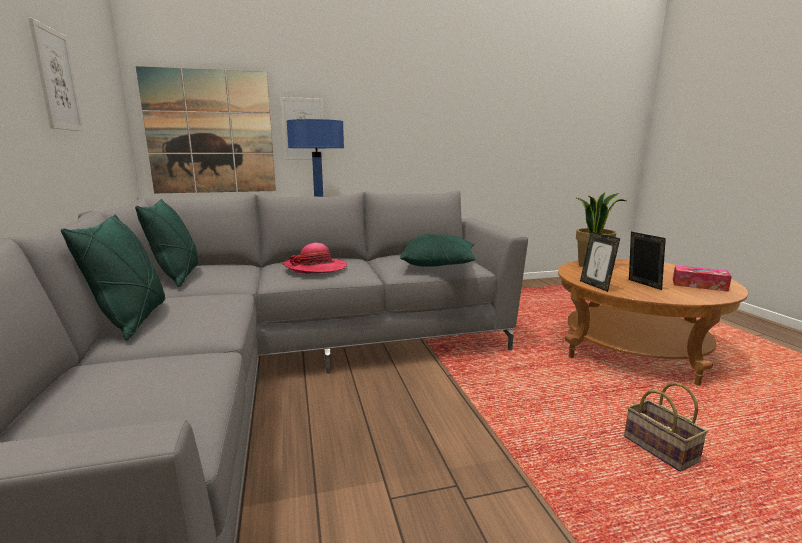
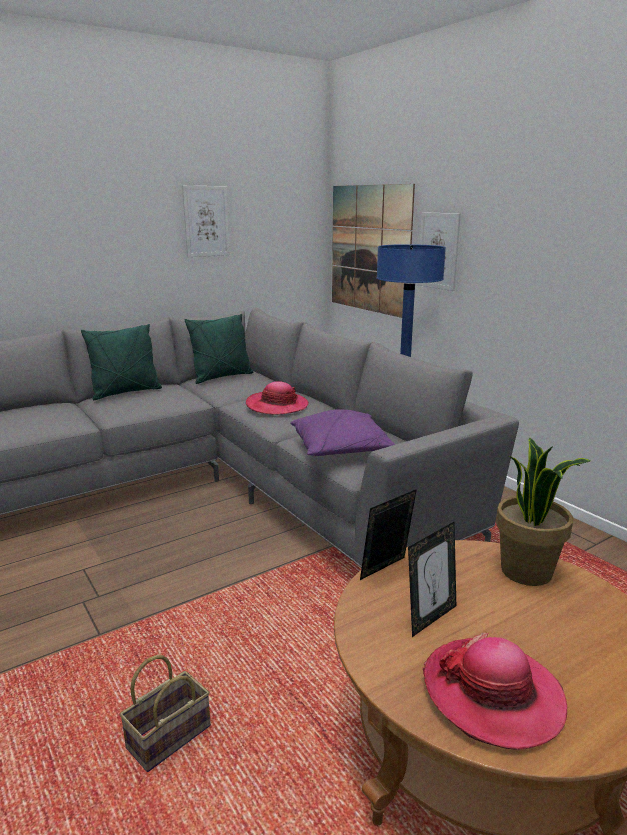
camera: 70 degrees right, 5 degrees up
(438, 264) = (341, 450): green pillow -> purple pillow
(699, 285) = (492, 694): tissue box -> hat

